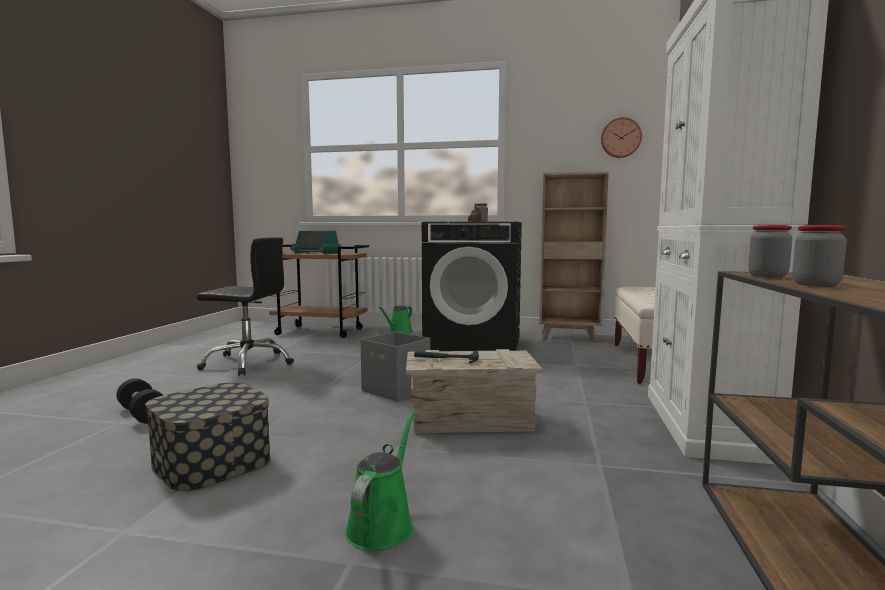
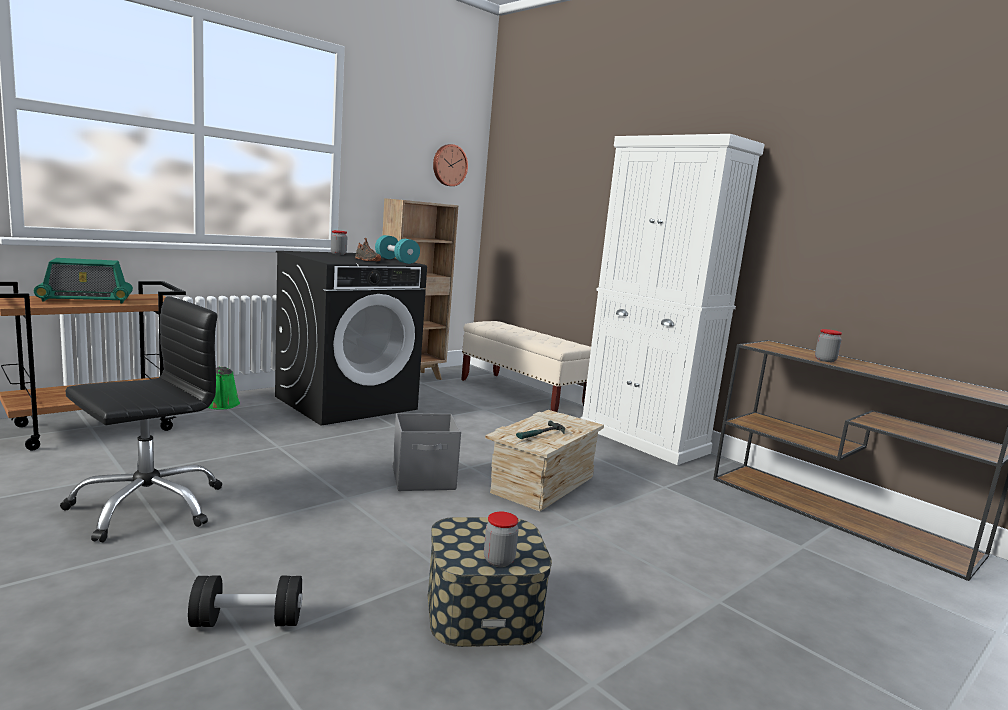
camera: 55 degrees left, 5 degrees up
(382, 525) = (680, 576): green watering can -> none
(505, 221) = (396, 260): none -> turquoise dumbbell
(767, 276) = (780, 351): jar -> jar (499, 560)

